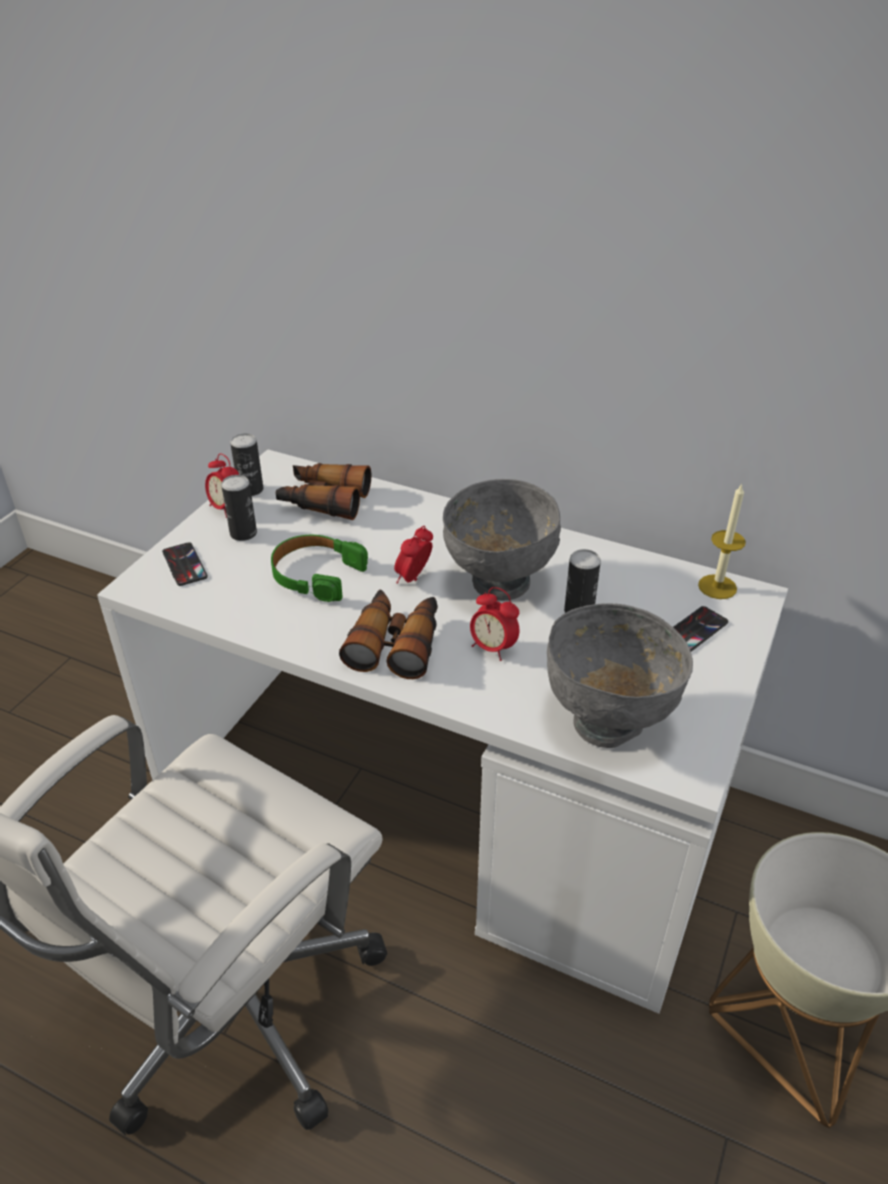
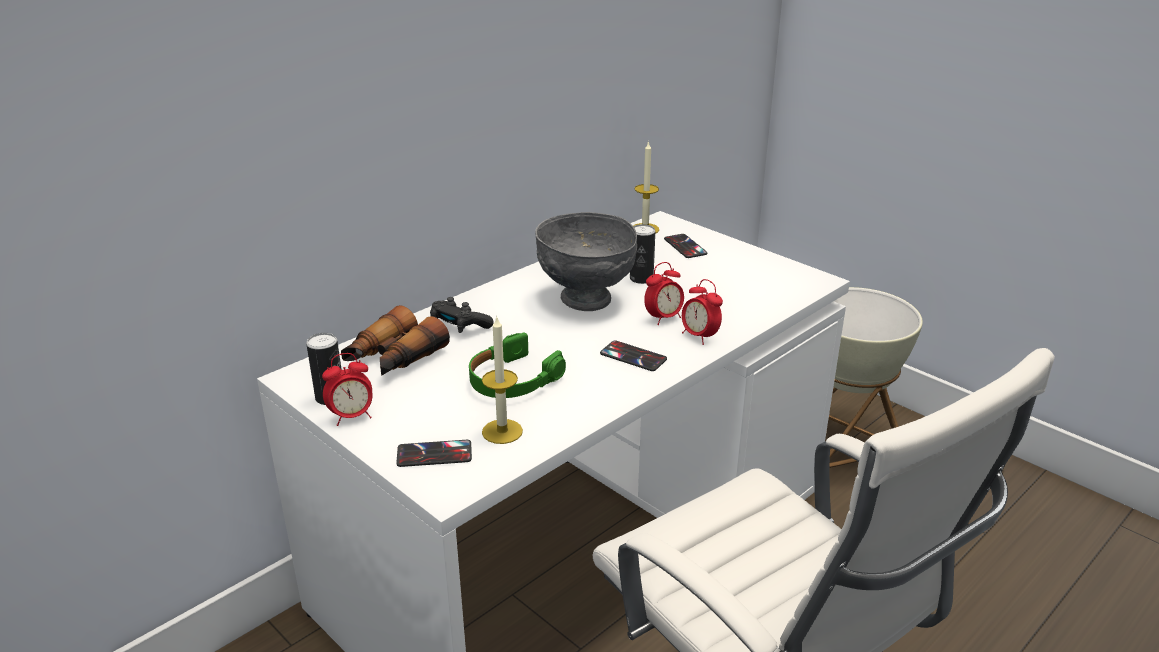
camera: 70 degrees left, 10 degrees down
(228, 591) = (502, 431): none -> candle
(243, 533) = (408, 411): can -> none
(395, 642) = (633, 356): binoculars -> phone
(399, 518) = (459, 326): none -> black game controller
(414, 579) = (554, 334): alarm clock -> alarm clock (699, 336)
(607, 722) = (761, 294): grey bowl -> none

